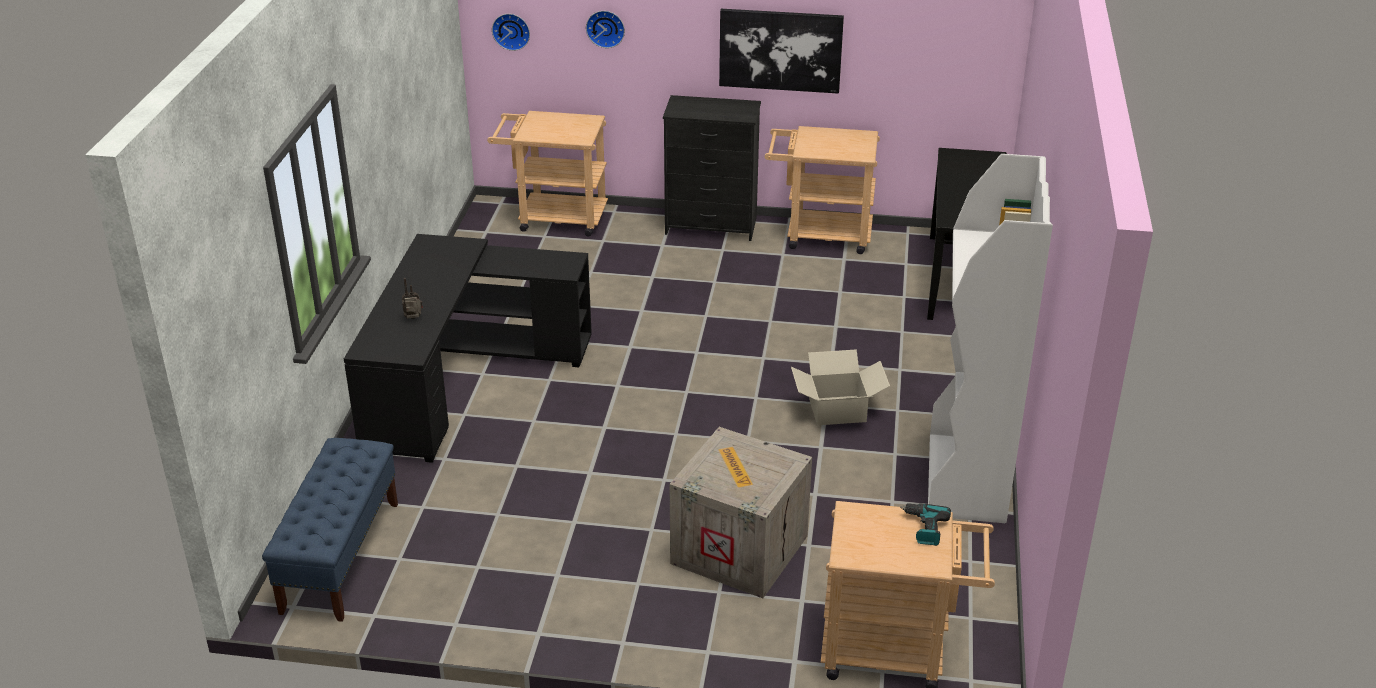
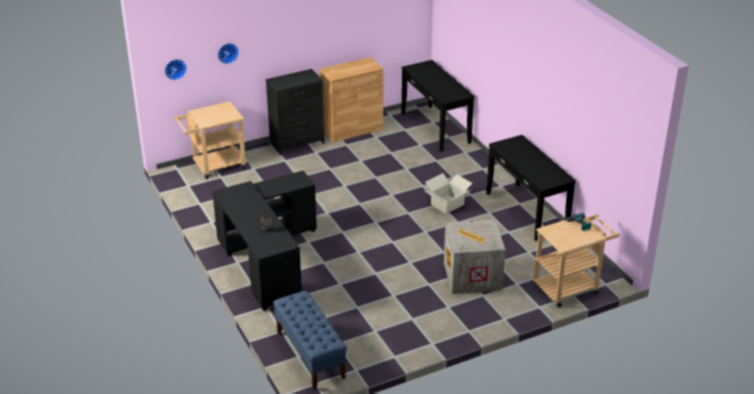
camera: 35 degrees left, 0 degrees up
(780, 50) = (318, 39): picture -> none
(820, 235) = (352, 129): beige cart -> brown cabinet
(967, 480) = (527, 211): white bookcase -> black console table

